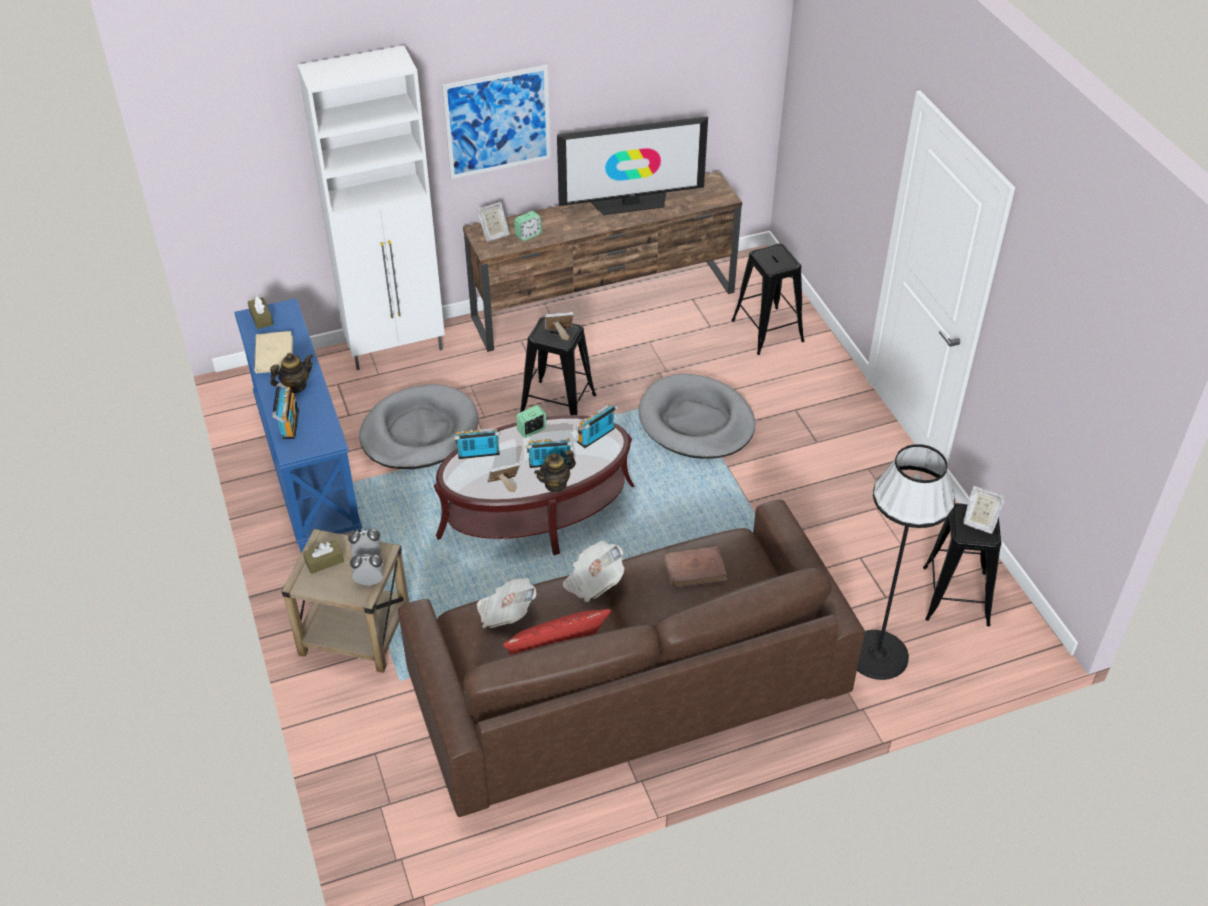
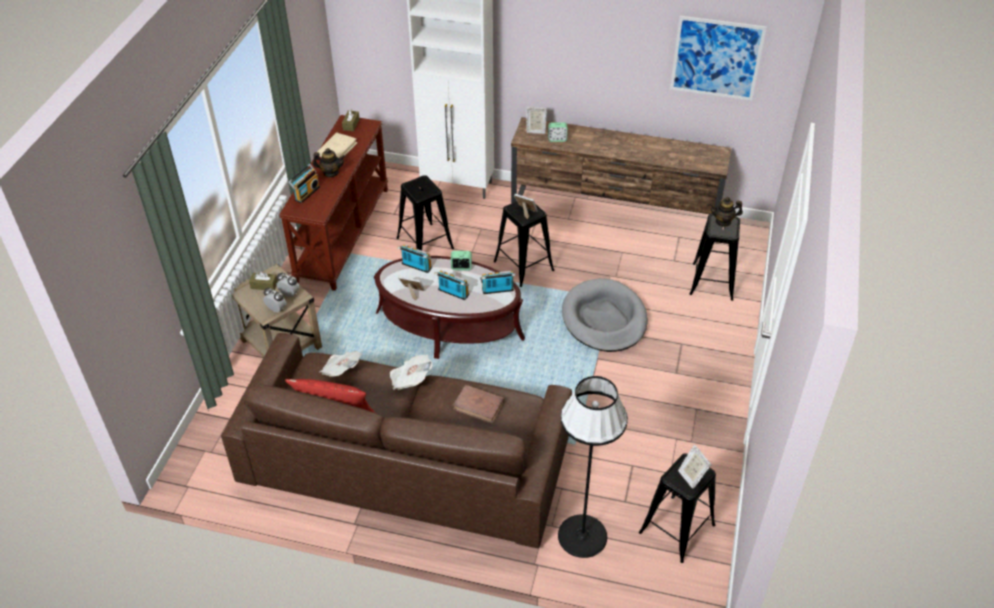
camera: 35 degrees right, 0 degrees up
(306, 468) = (342, 234): blue console table -> brown console table
(419, 432) = (425, 243): grey dog bed -> black stool
(497, 122) = (557, 49): picture -> picture (716, 58)
(556, 484) = (444, 307): teapot -> teapot (723, 221)
(631, 203) = (646, 145): television -> none

